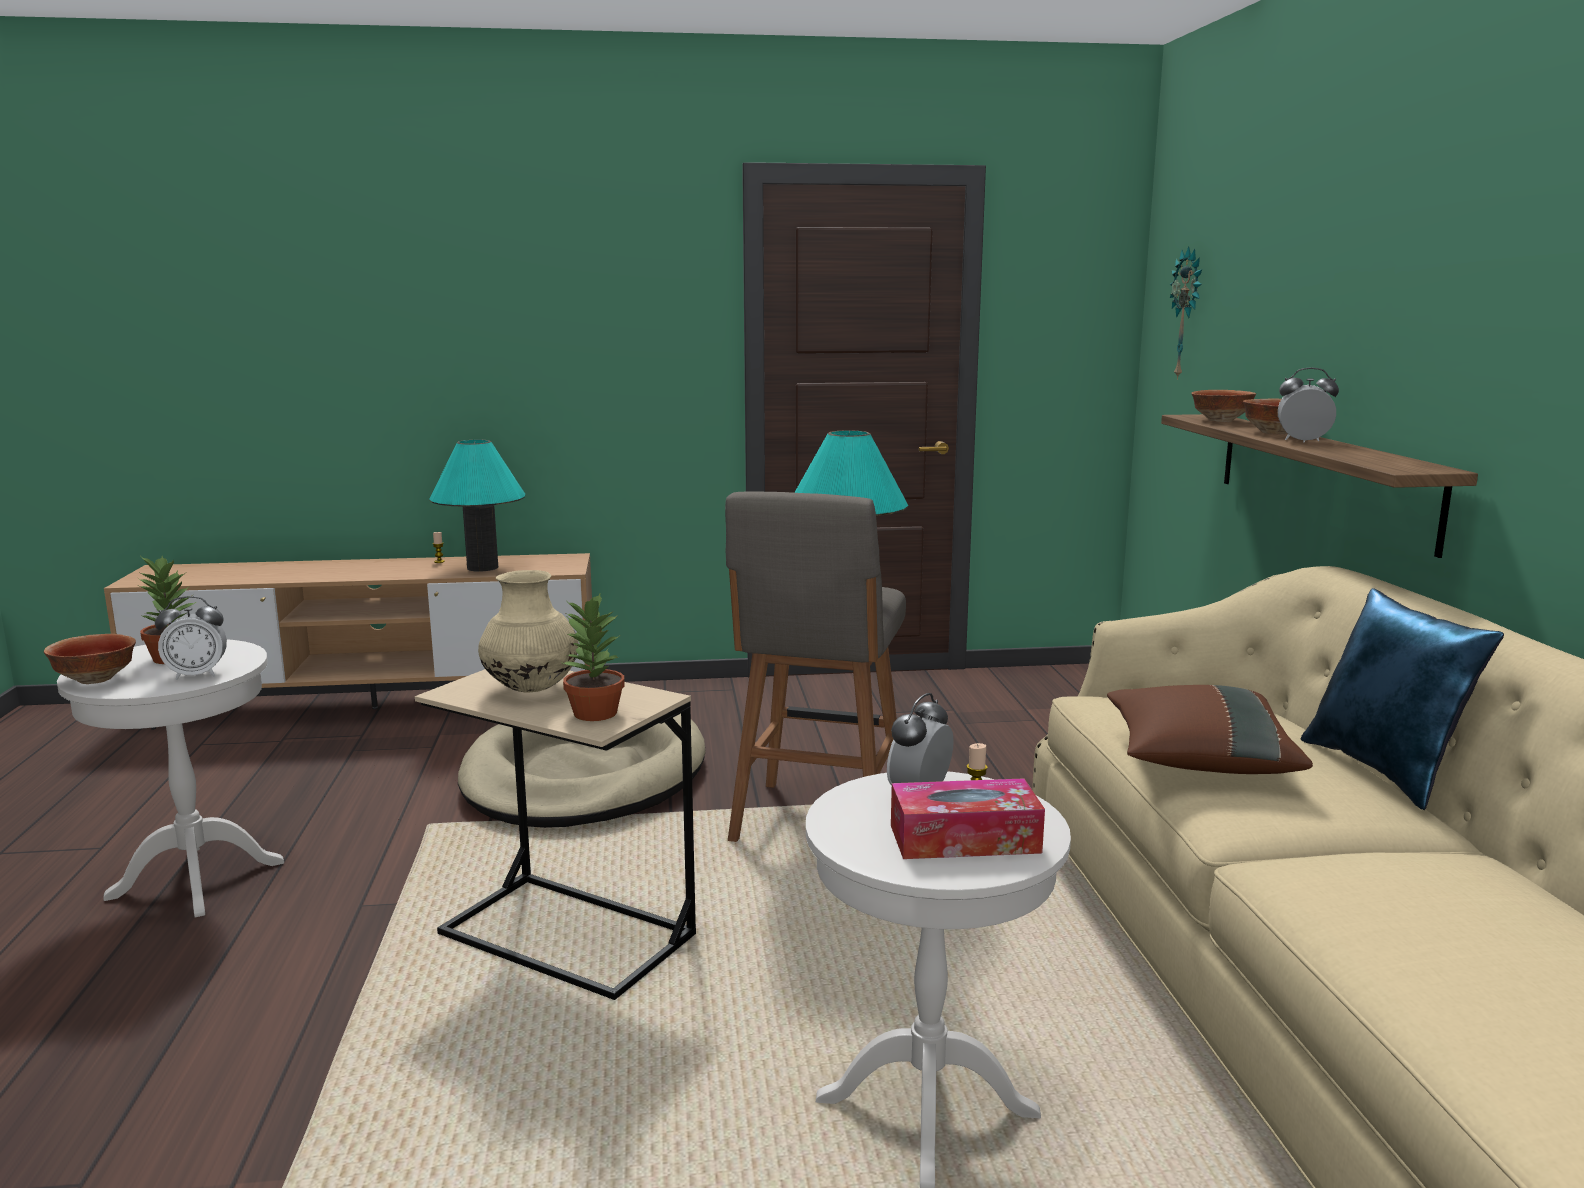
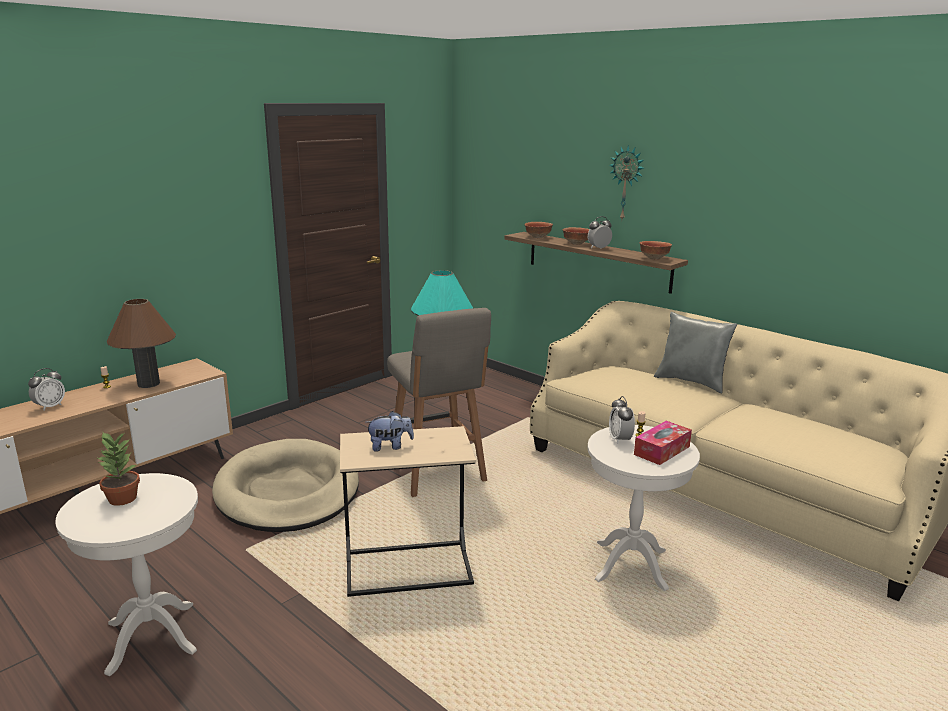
camera: 40 degrees left, 5 degrees up
(96, 679) = (104, 528): bowl -> bowl (653, 258)
(197, 675) = (169, 502): alarm clock -> alarm clock (50, 406)
(482, 567) = (148, 384): turquoise table lamp -> brown table lamp
(532, 689) = (390, 446): beige vase -> plush toy
(594, 713) = (445, 448): potted plant -> none
(1188, 314) = (492, 181): wall clock -> wall clock (626, 183)
(1198, 760) = (642, 395): brown pillow -> none
(1385, 771) = (691, 382): blue pillow -> grey pillow

